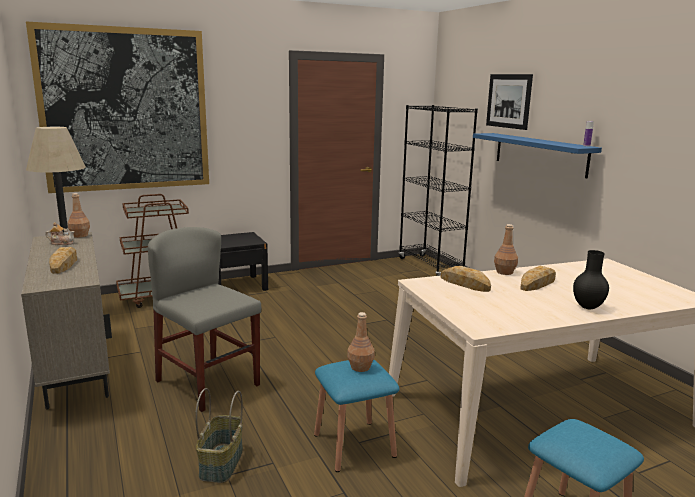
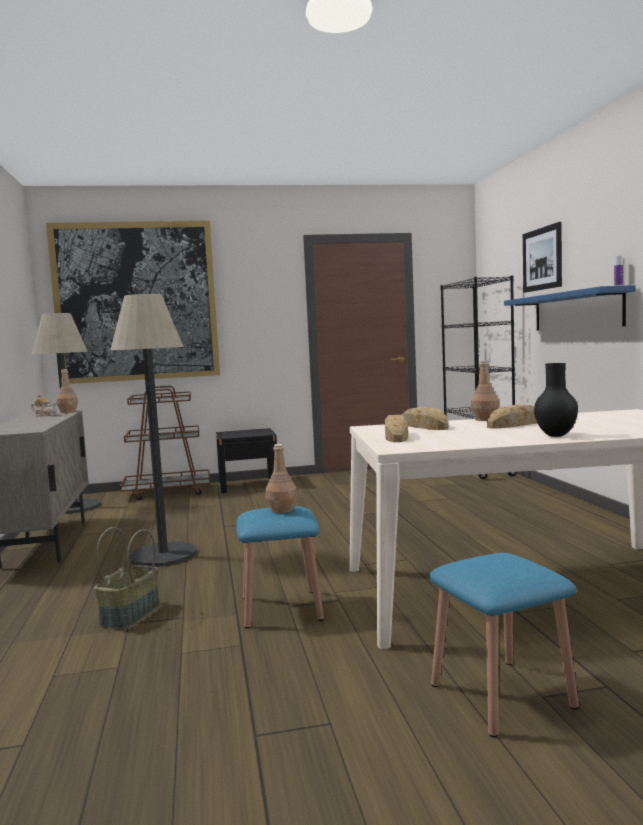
camera: 15 degrees right, 10 degrees down
(64, 264) = (28, 424): bread -> bread (396, 436)
(208, 383) = (163, 555): grey chair -> floor lamp

